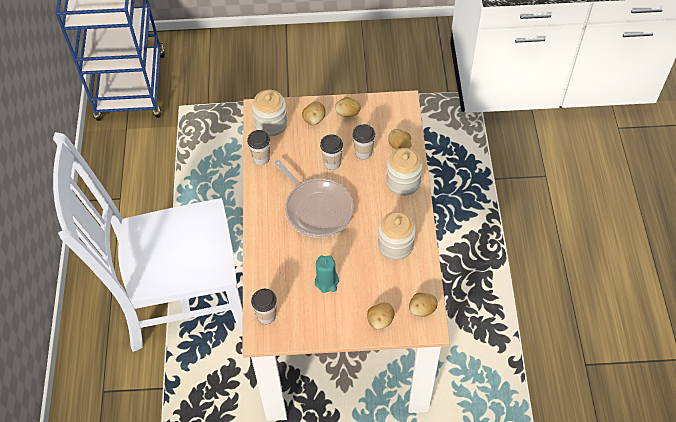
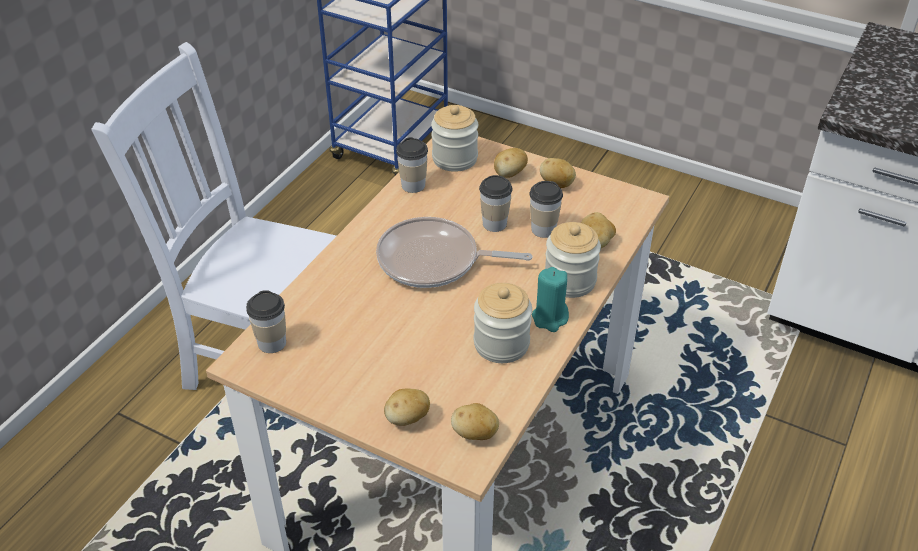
camera: 30 degrees right, 15 degrees down
(316, 208) = (434, 261): frying pan -> frying pan turned 105 degrees clockwise
(327, 281) = (377, 342): turquoise candle -> turquoise candle (550, 318)

